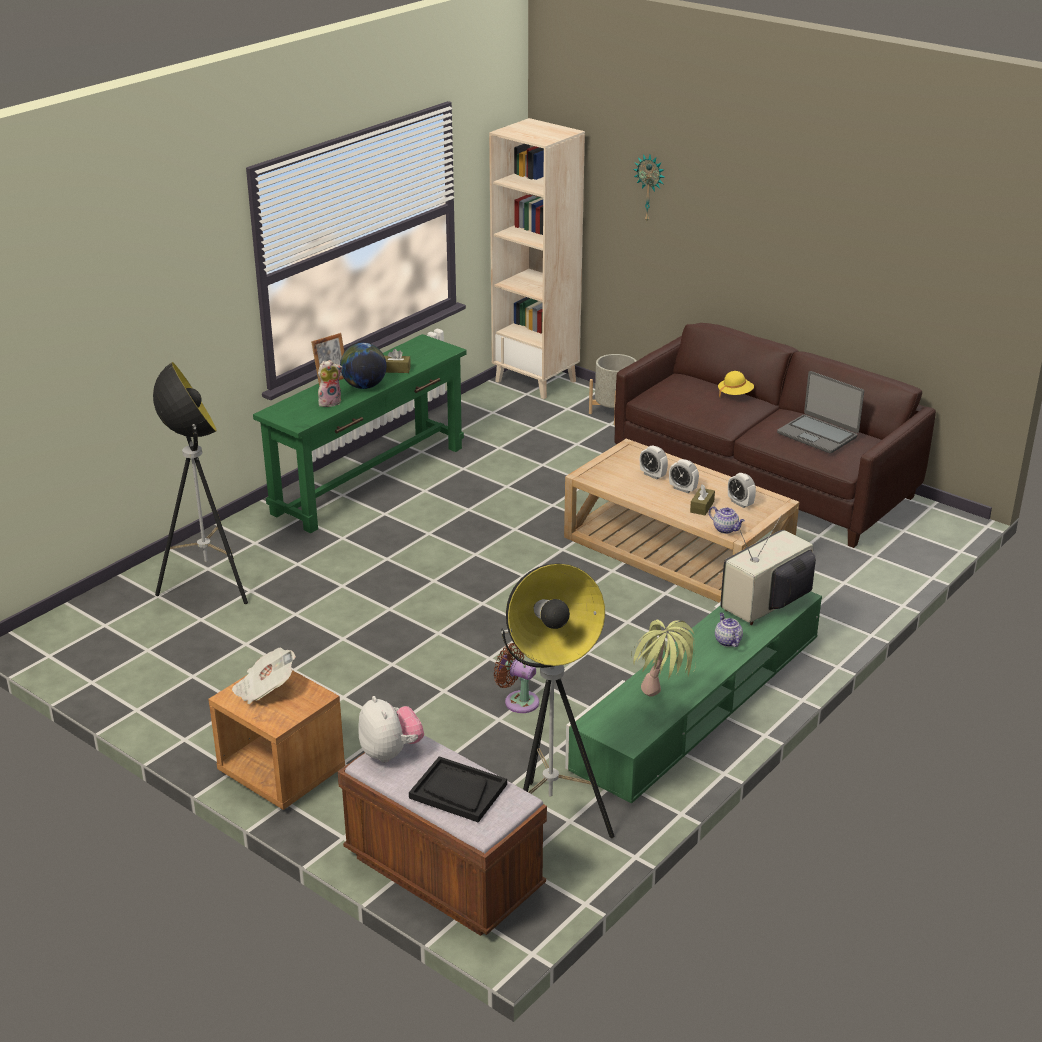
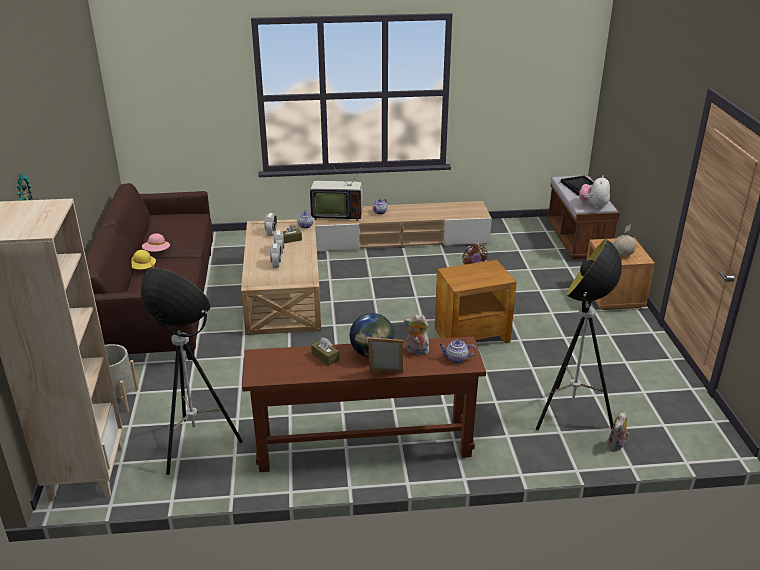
camera: 135 degrees left, 0 degrees up
(142, 583) = (616, 446): none -> plush toy
(264, 689) = (623, 255): newspaper -> globe
(289, 411) = (456, 359): none -> teapot
(369, 480) = (364, 445): green console table -> brown console table
(405, 615) = (471, 335): none -> brown side table
(550, 823) = (518, 235): floor lamp -> floor lamp (196, 446)
(662, 705) = (445, 207): potted plant -> none
(698, 702) = (399, 239): green tv stand -> beige tv stand
(768, 413) = (157, 251): none -> pink hat
(818, 435) = (172, 227): laptop -> none

